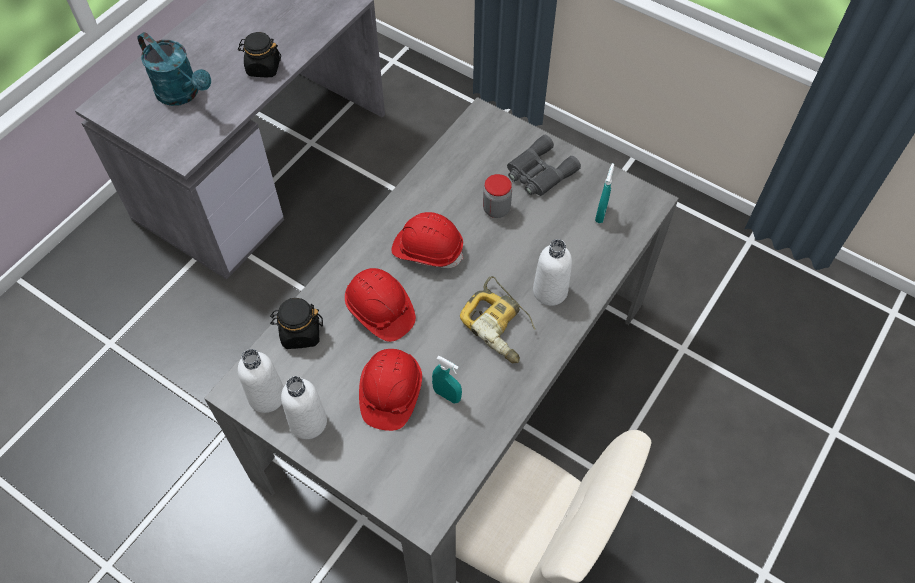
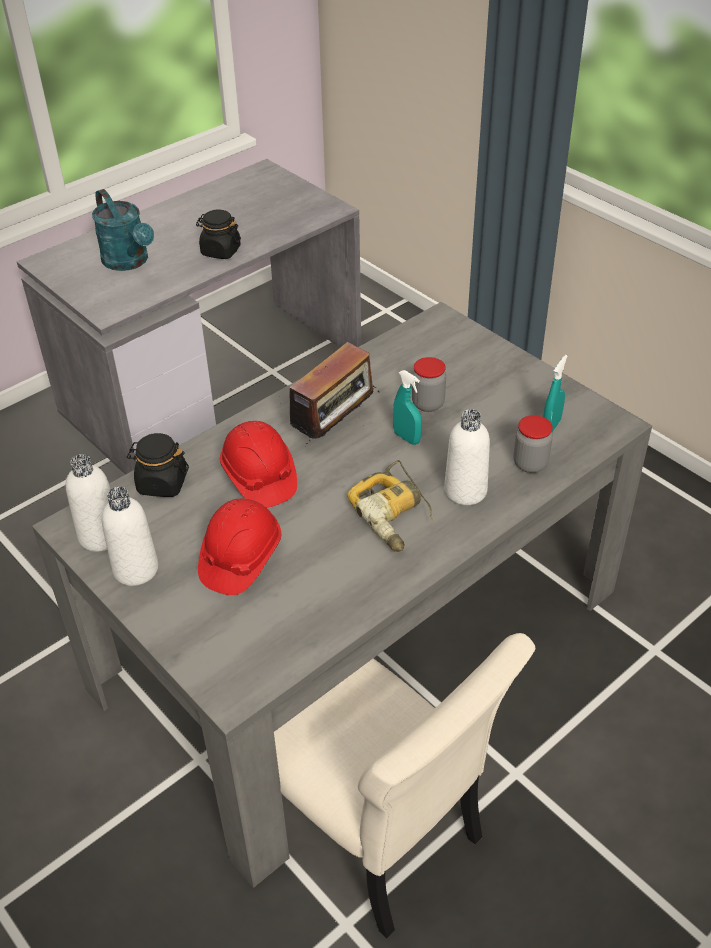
camera: 15 degrees right, 15 degrees down
(427, 250) = (335, 429): red hard hat -> radio
(447, 395) = (306, 572): turquoise spray bottle -> turquoise spray bottle (407, 438)
(539, 173) = (489, 378): grey binoculars -> none
(593, 254) = (530, 464): none -> jar

